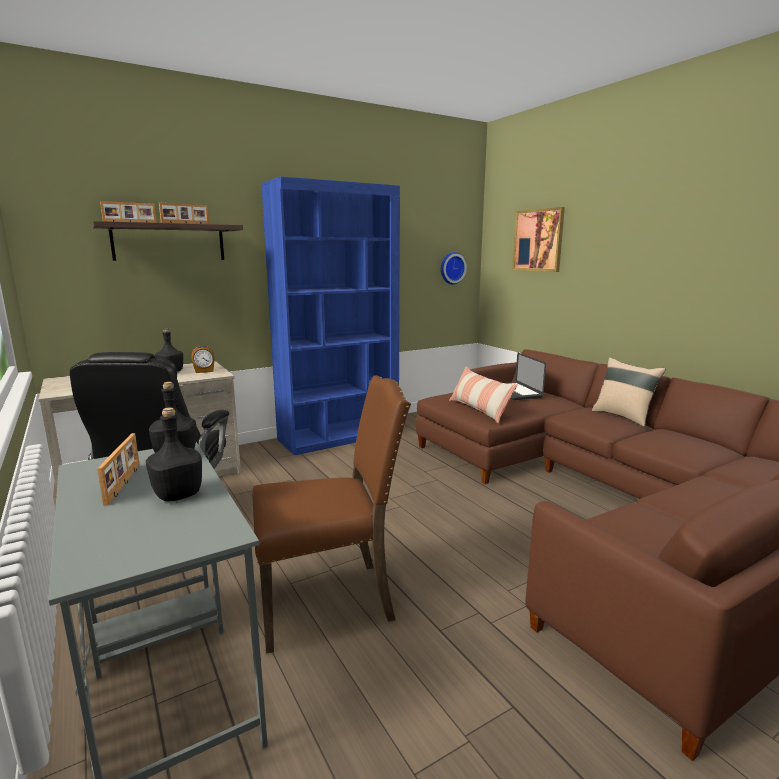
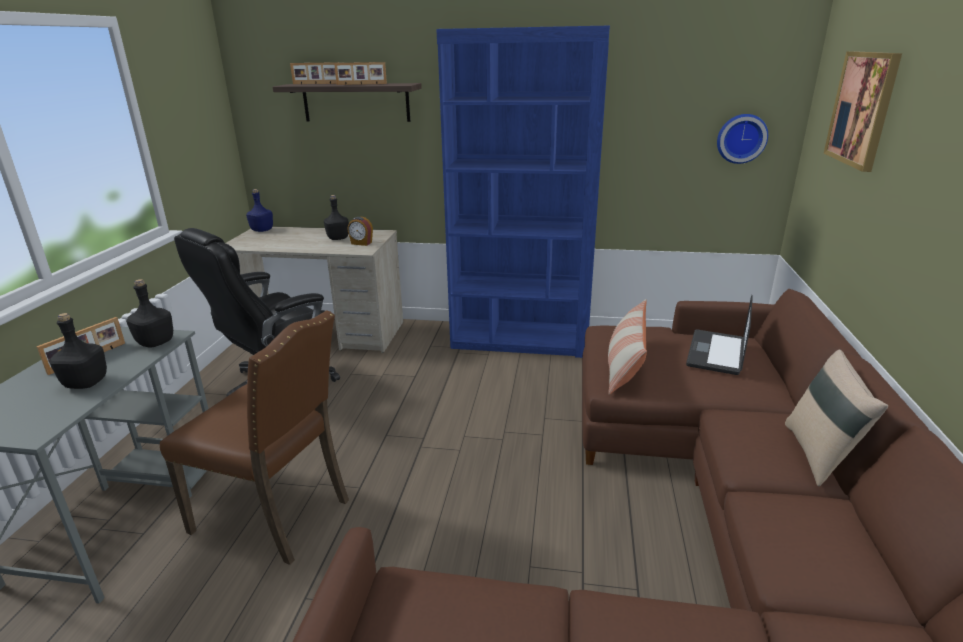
camera: 40 degrees right, 10 degrees up
(63, 379) = (262, 230): none -> blue bottle

